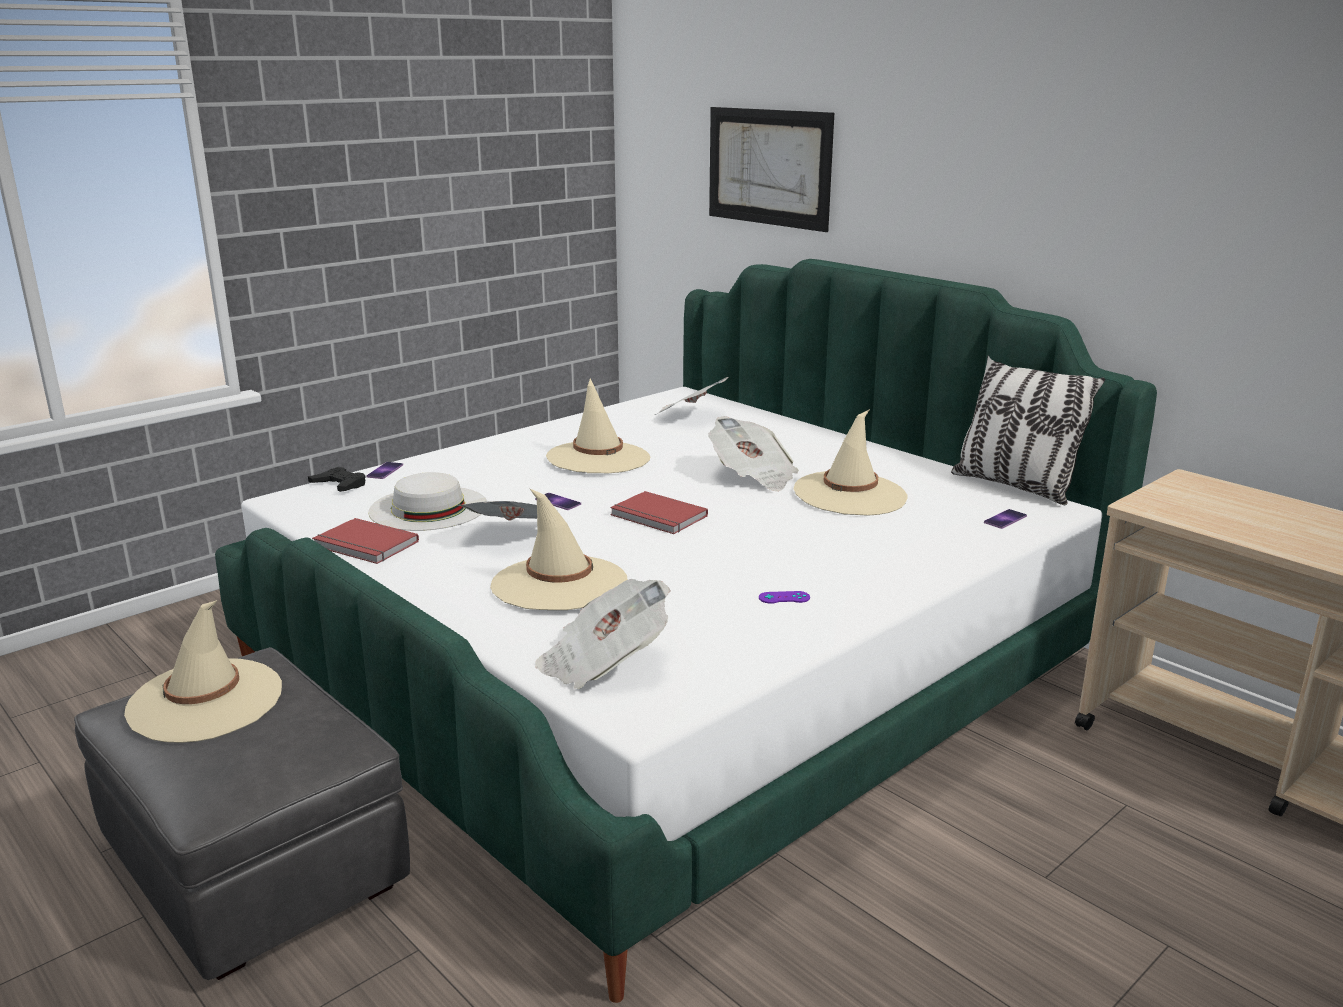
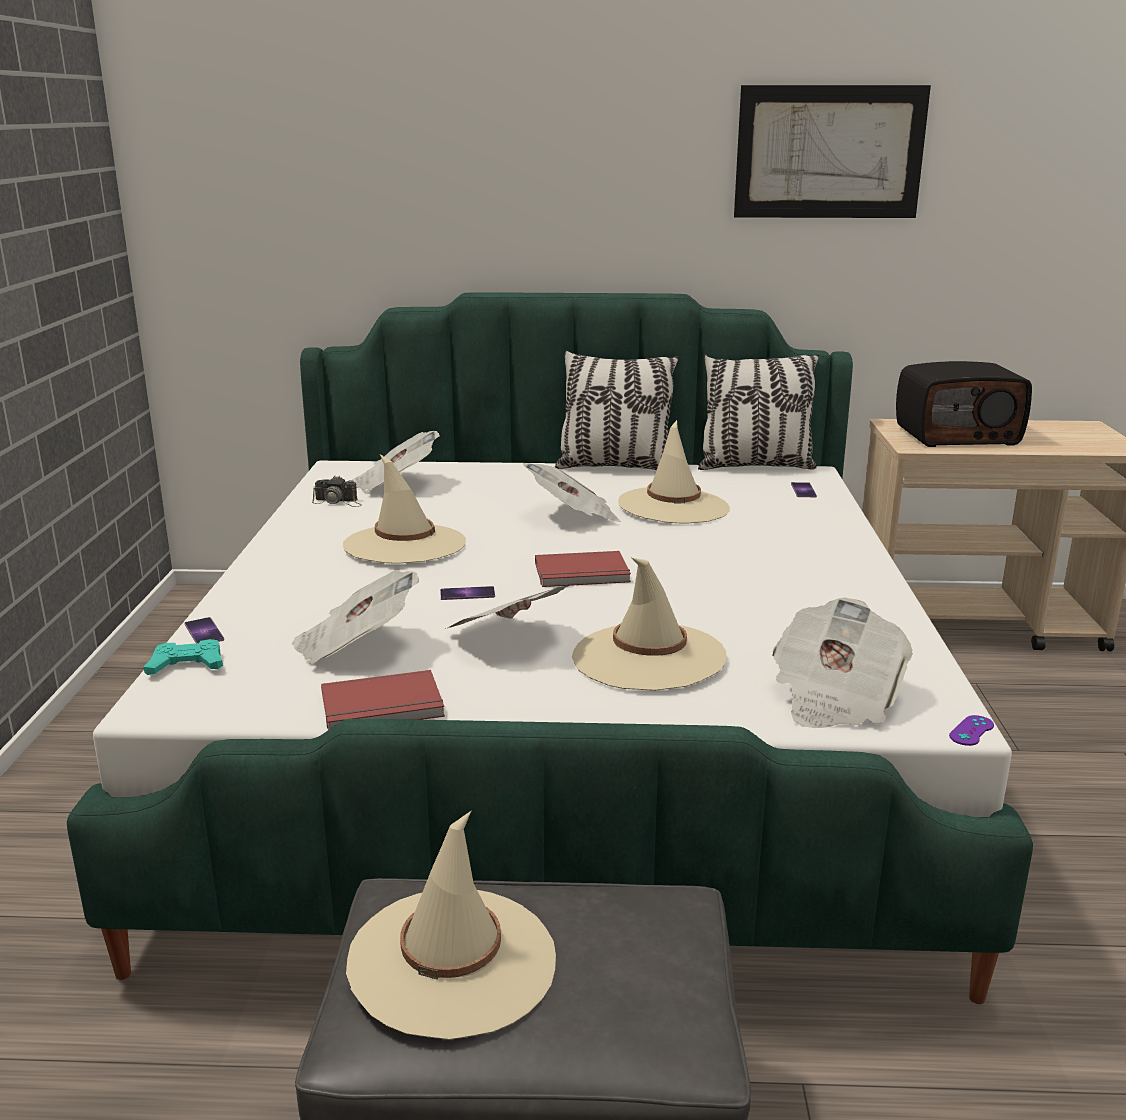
camera: 45 degrees left, 0 degrees up
(339, 485) = (187, 665): black game controller -> turquoise game controller
(428, 508) = (355, 647): white hat -> newspaper
(627, 418) = (338, 502): none -> camera
(768, 167) = (383, 200): picture -> picture (829, 152)
(784, 598) = (817, 595): purple game controller -> purple game controller (971, 731)
(884, 450) = (614, 467): none -> pillow
(1232, 510) = (957, 435): none -> radio

